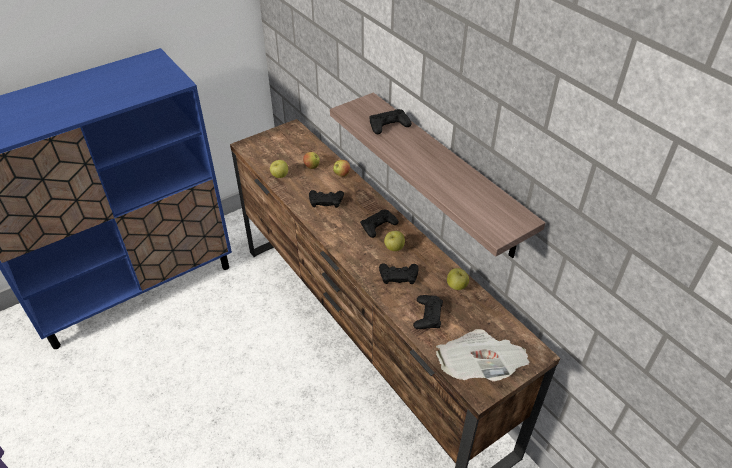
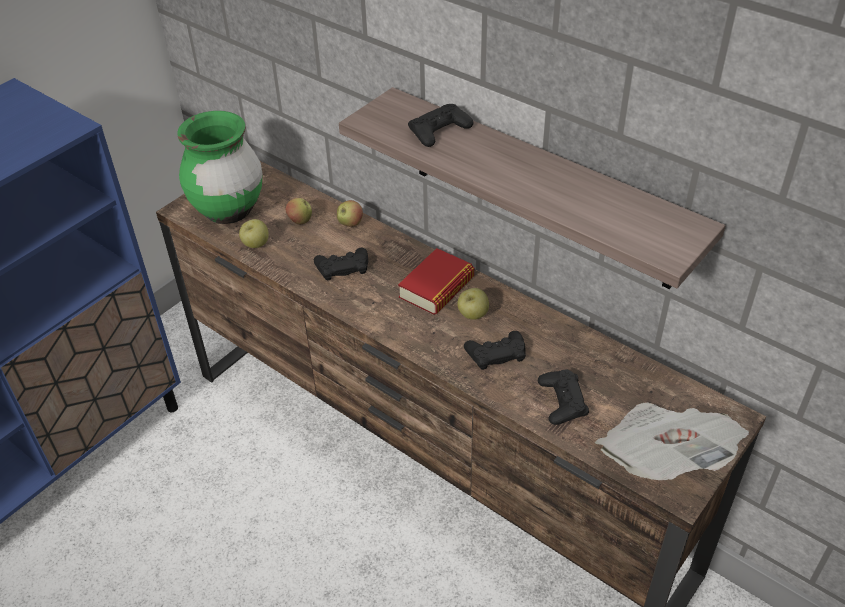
camera: 15 degrees left, 0 degrees up
(272, 152) = (228, 211): none -> green vase
(378, 226) = (436, 287): black game controller -> book
(456, 286) = (585, 349): apple -> none

